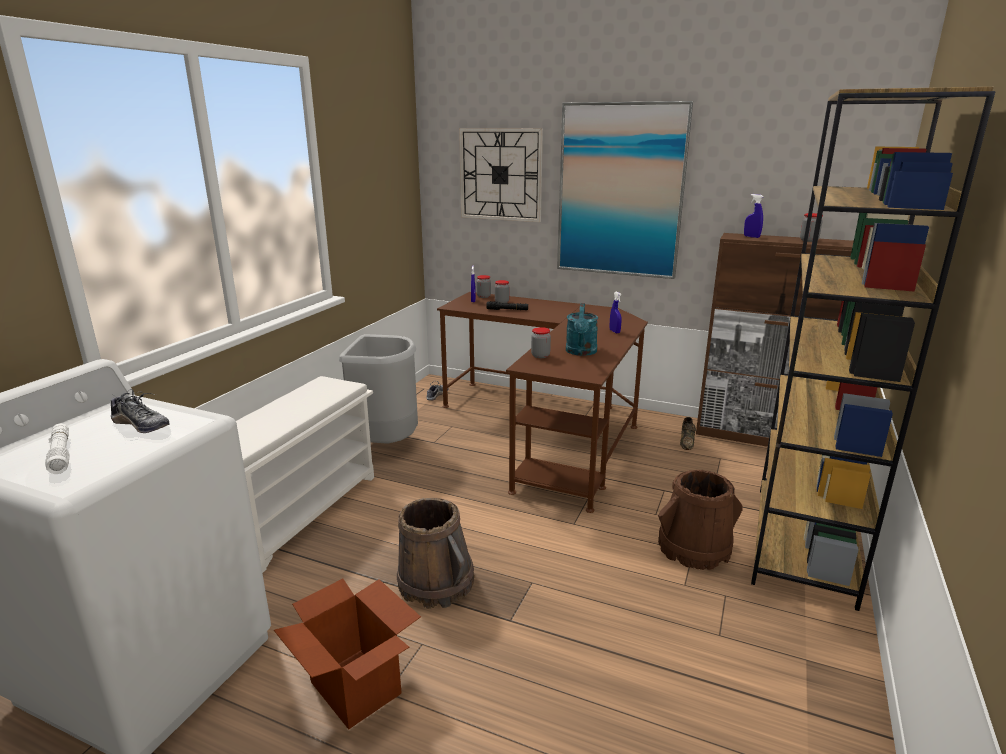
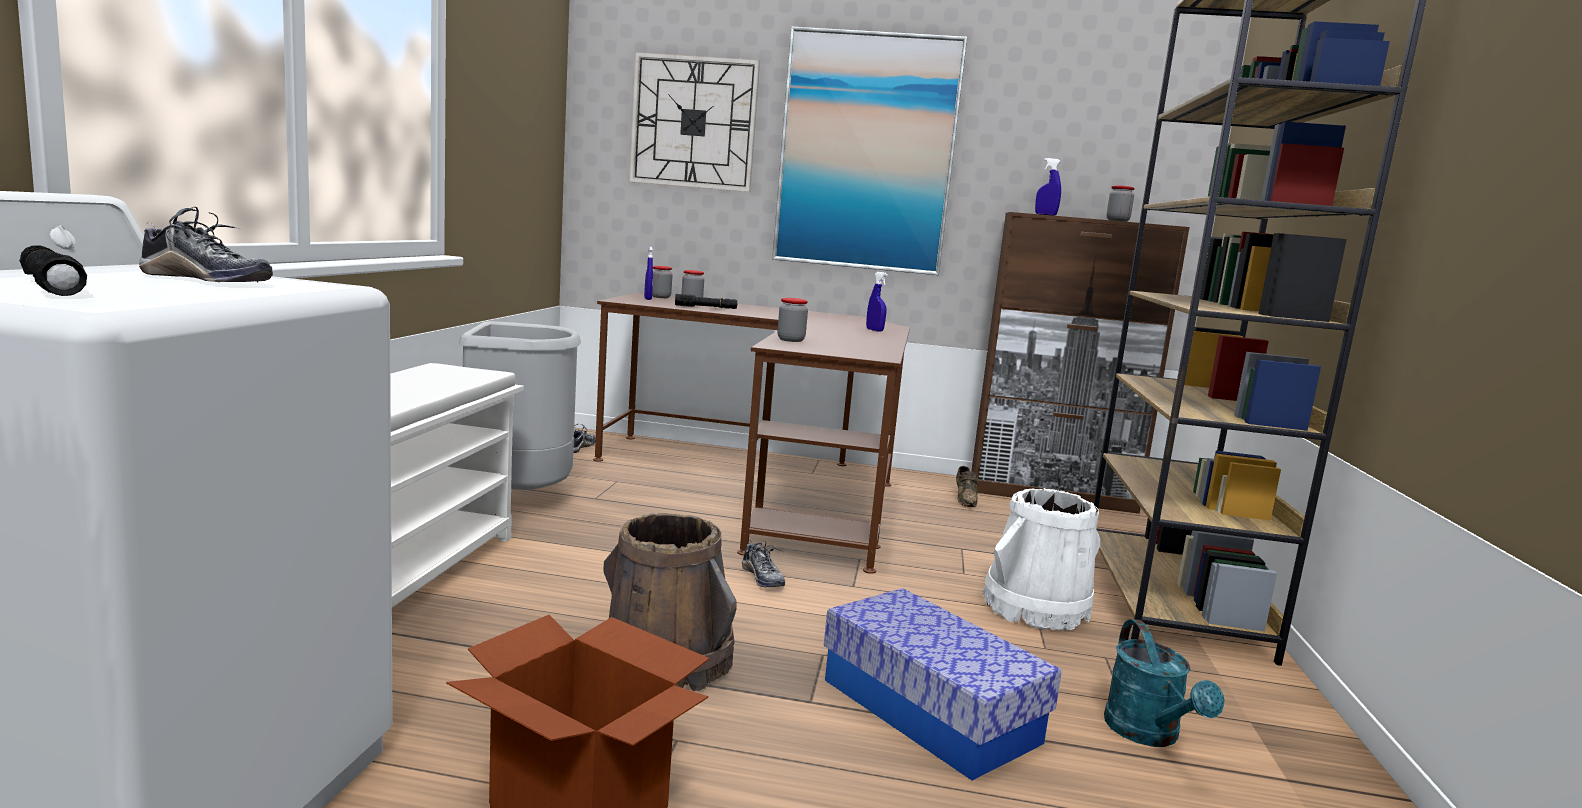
camera: 15 degrees left, 10 degrees down
(61, 454) = (51, 286): white flashlight -> black flashlight
(516, 515) = (762, 578): none -> shoe
(581, 352) = (846, 341): turquoise watering can -> turquoise watering can (1148, 734)
(582, 633) = (929, 710): none -> storage box
(693, 548) = (1035, 608): brown bucket -> white bucket

